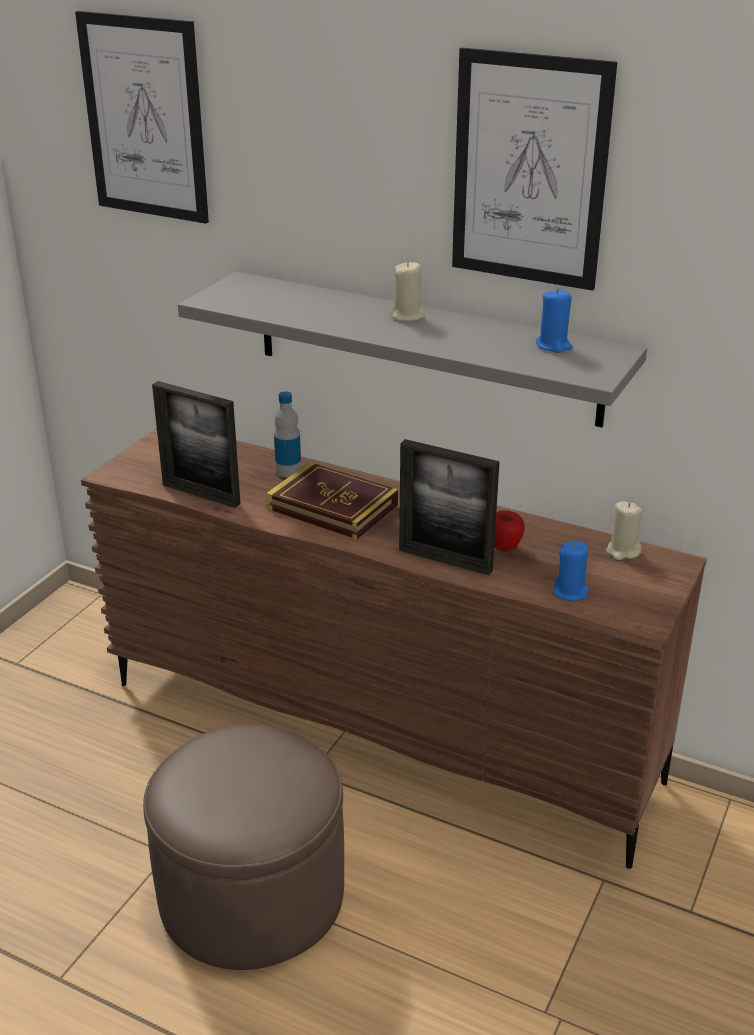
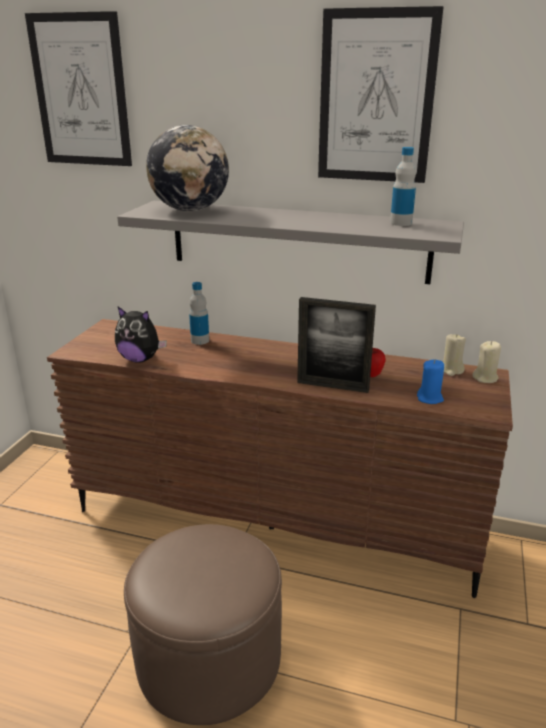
camera: 10 degrees left, 5 degrees down
(201, 494) = (140, 359): picture frame -> plush toy
(278, 297) = (190, 210): none -> globe
(332, 507) = (239, 360): book -> none
(407, 316) = (288, 214): beige candle -> beige candle (485, 378)
(553, 346) = (401, 223): blue candle -> bottle

